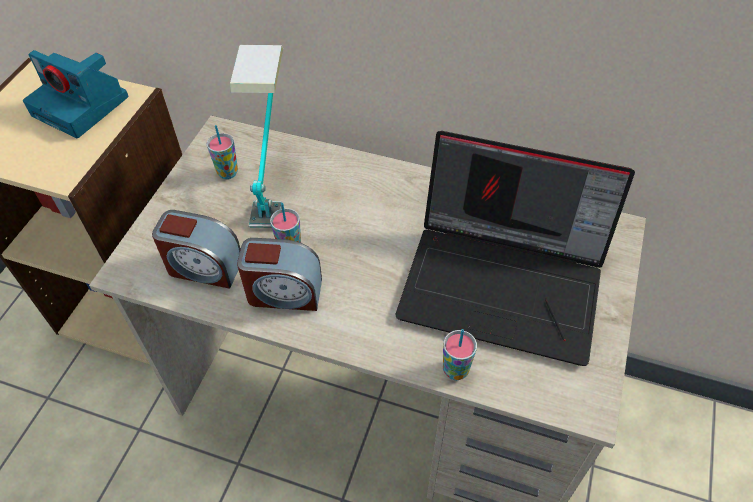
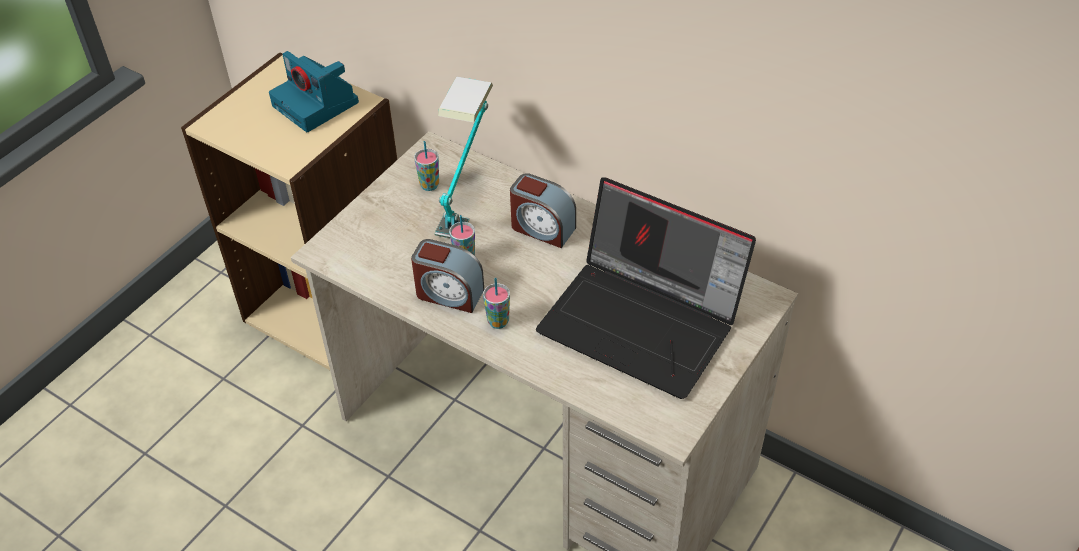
camera: 15 degrees right, 5 degrees down
(204, 267) = (387, 261): alarm clock -> alarm clock (542, 228)
(455, 370) = (572, 381): cup -> cup (498, 322)

